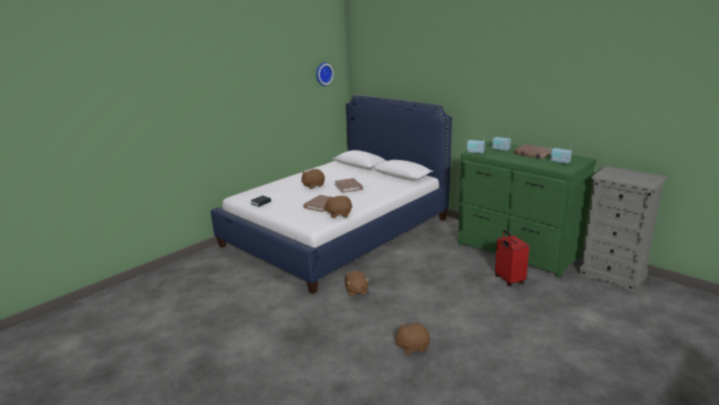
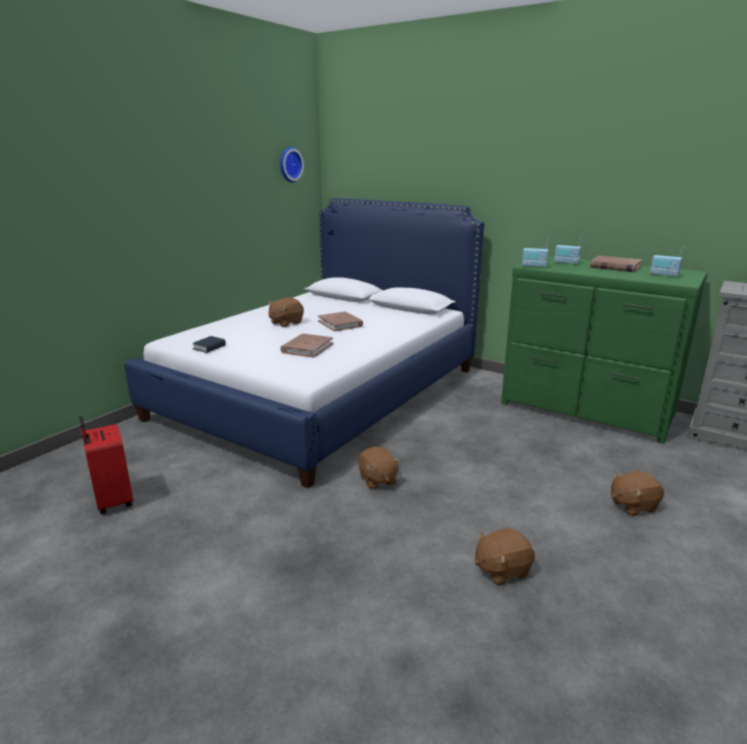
camera: 10 degrees left, 0 degrees up
(339, 214) = (340, 360): brown plush toy -> brown plush toy (632, 505)
(508, 280) = (596, 450): red suitcase -> red suitcase (113, 502)

